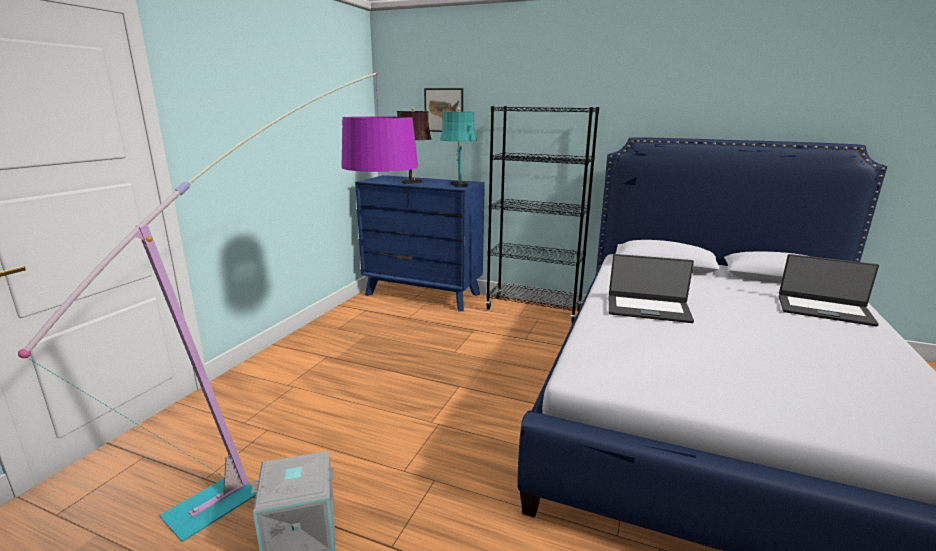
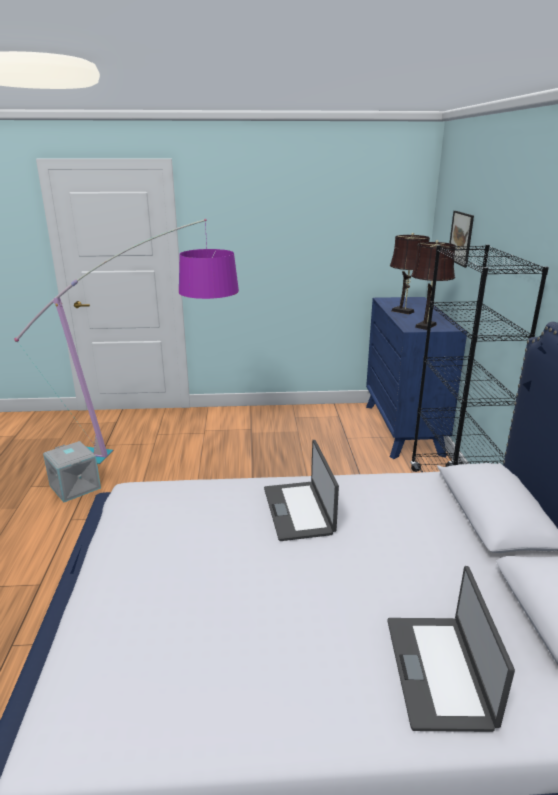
camera: 65 degrees right, 5 degrees up
(458, 184) = (427, 325): turquoise table lamp -> brown table lamp

